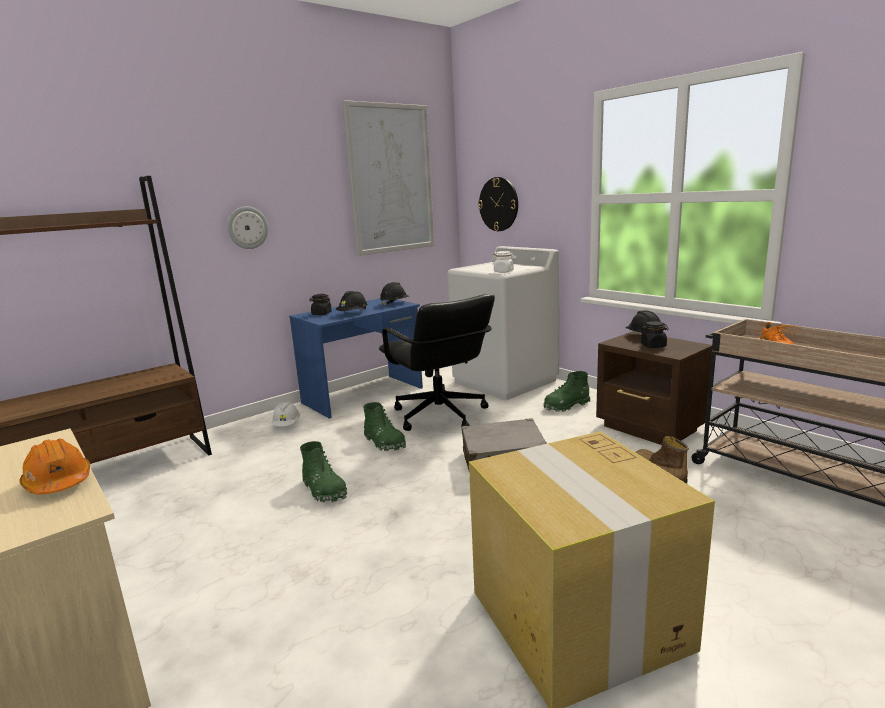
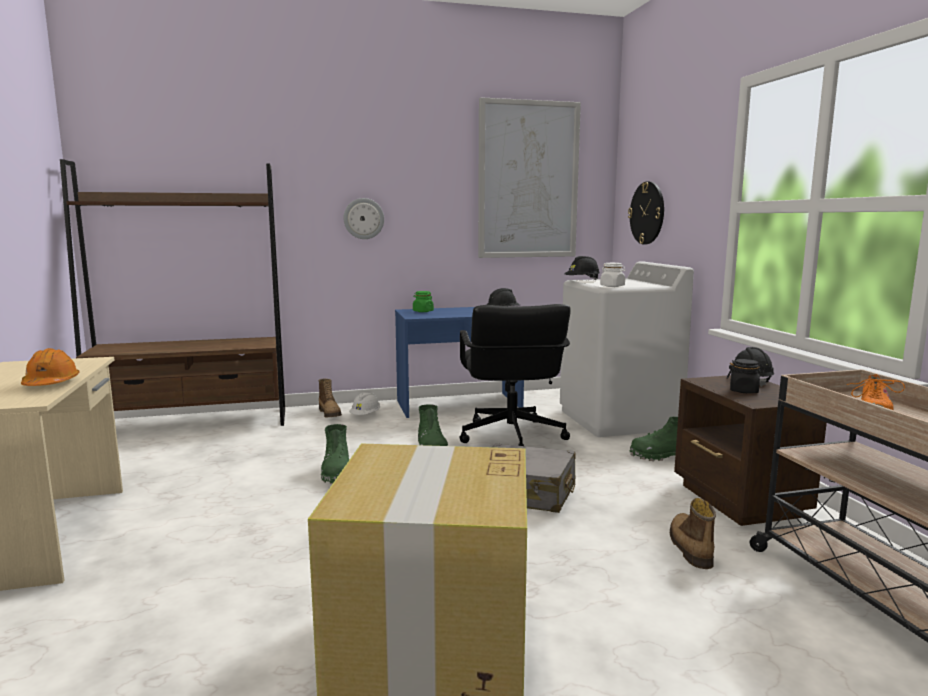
camera: 25 degrees right, 5 degrees down
(248, 431) = (330, 414): none -> boot
(321, 314) = (423, 311): black jar -> green jar
(353, 313) = (449, 314): black hard hat -> black hard hat (582, 281)

